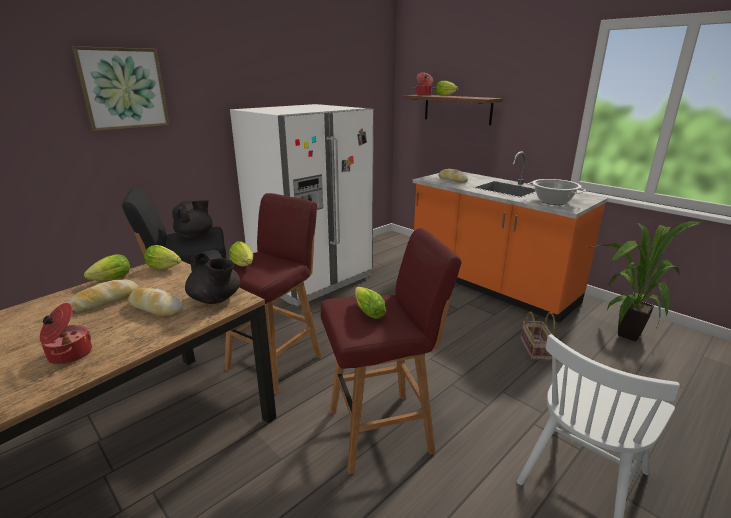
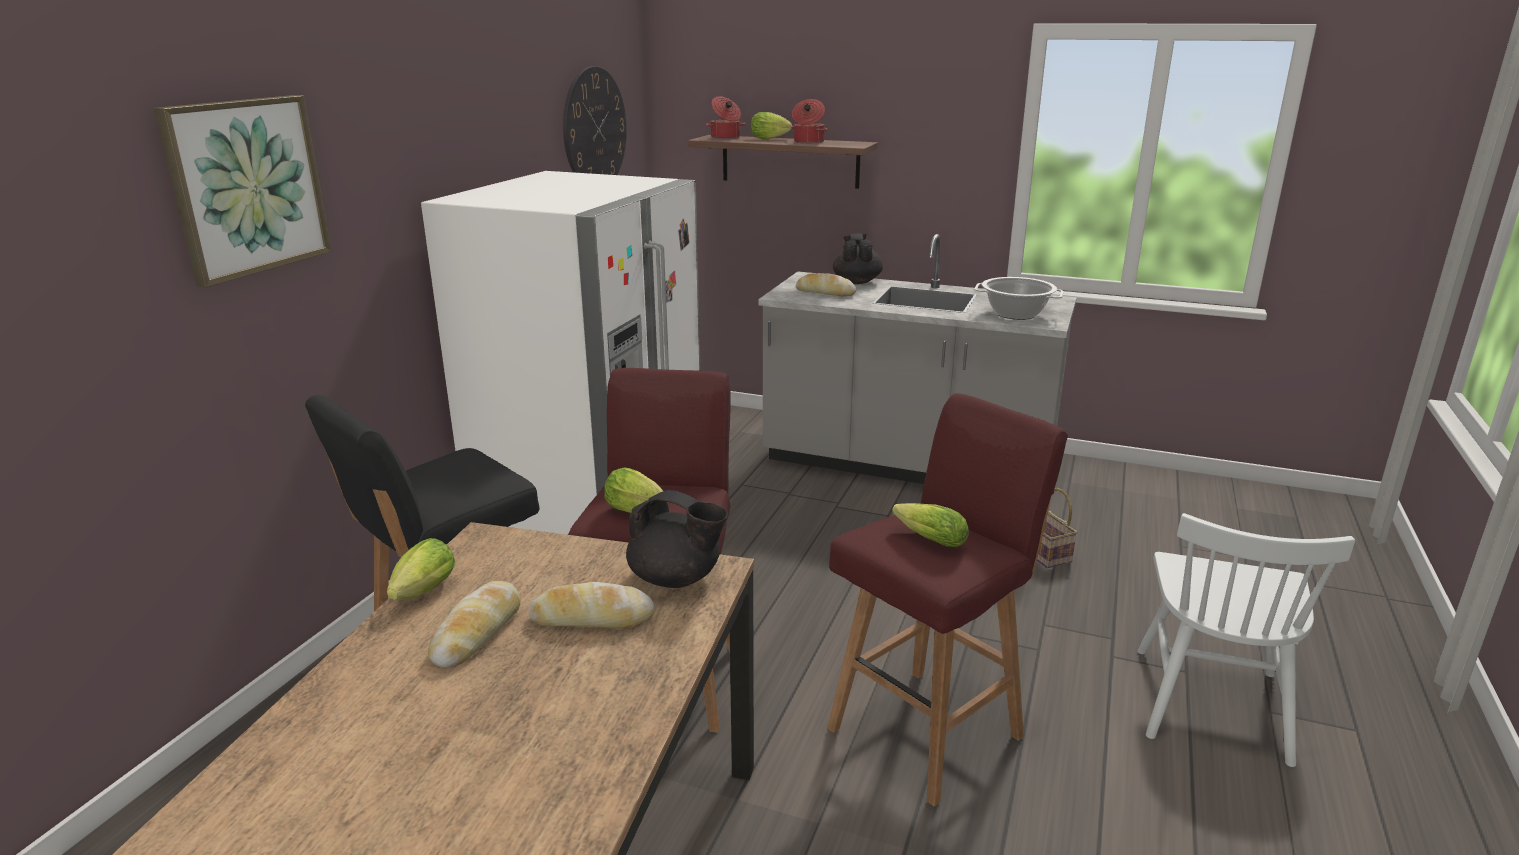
camera: 25 degrees left, 0 degrees up
(69, 354) = (556, 729): cooking pot -> cooking pot (808, 142)
(165, 268) = (500, 547): lettuce -> none
(195, 235) = (459, 474): black teapot -> black teapot (856, 281)
(353, 87) = (594, 129): none -> wall clock
(490, 286) = (906, 466): orange counter -> grey counter
(623, 333) = (1131, 499): potted plant -> none

